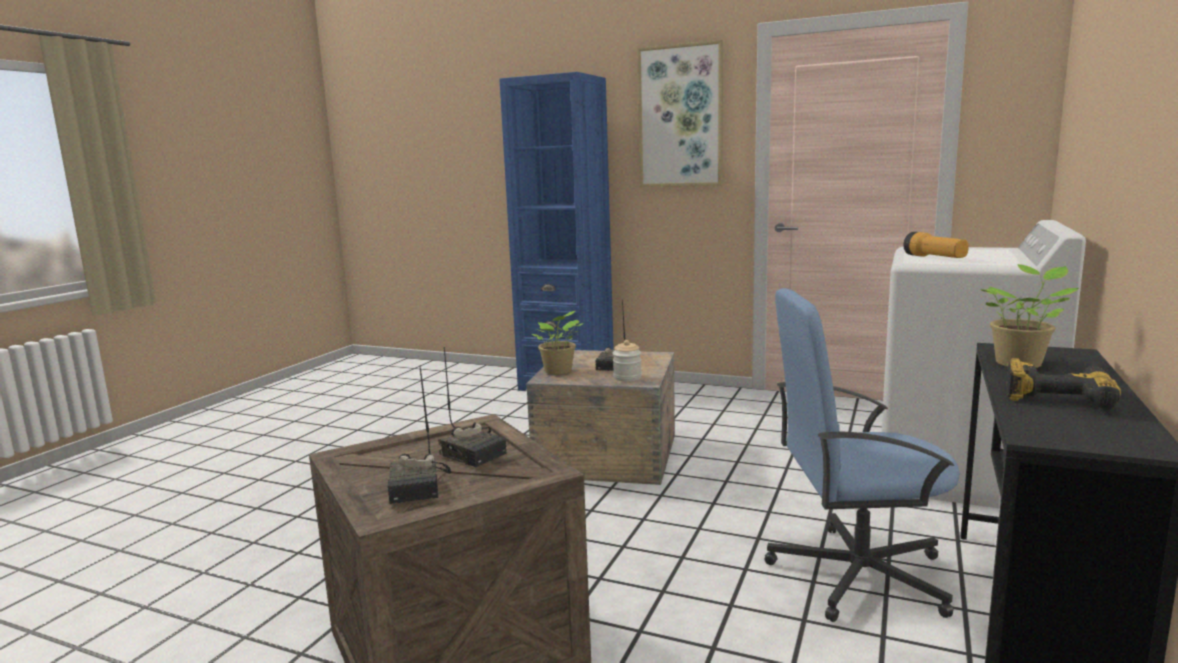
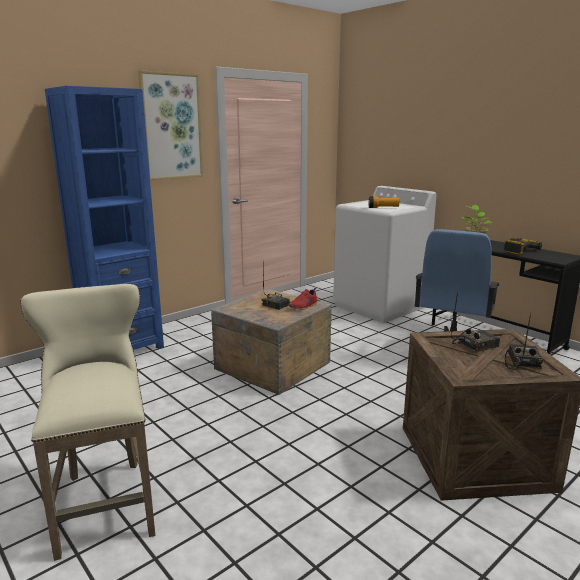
camera: 65 degrees left, 5 degrees up
(293, 460) = (106, 499): none -> beige stool
(420, 487) = (521, 362): radio -> radio turned 90 degrees counterclockwise
(558, 372) = (266, 318): potted plant -> none
(627, 377) = (304, 306): jar -> red shoe

